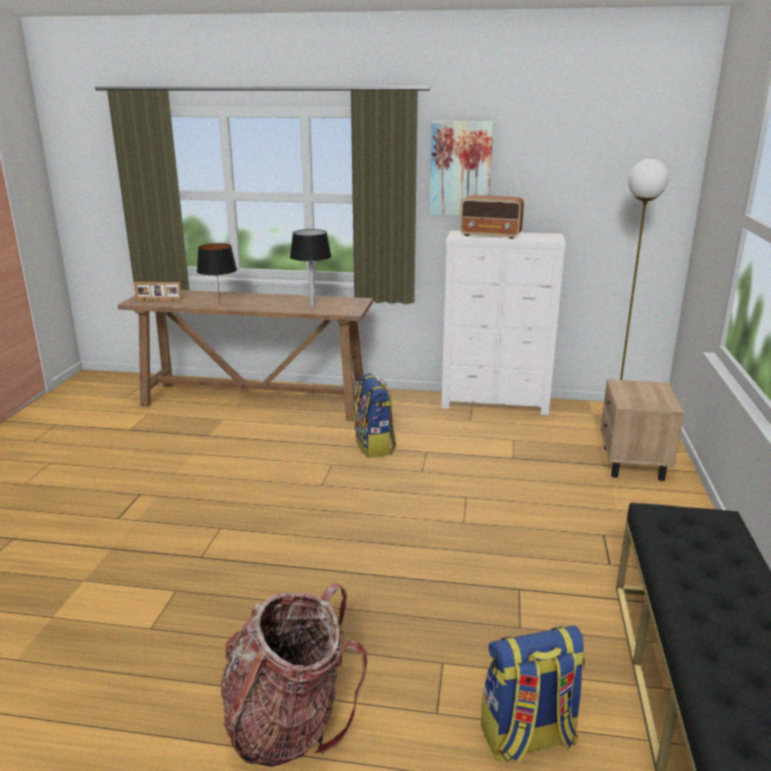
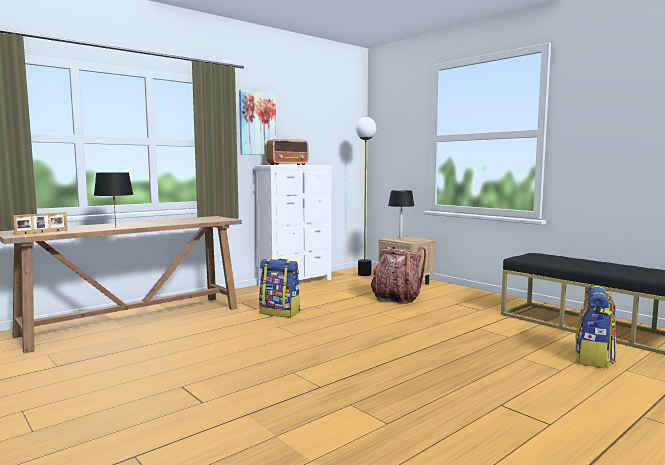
camera: 50 degrees left, 15 degrees down
(289, 722) = (539, 405): backpack -> backpack (396, 298)
(312, 306) = (192, 220): black table lamp -> black table lamp (400, 237)

